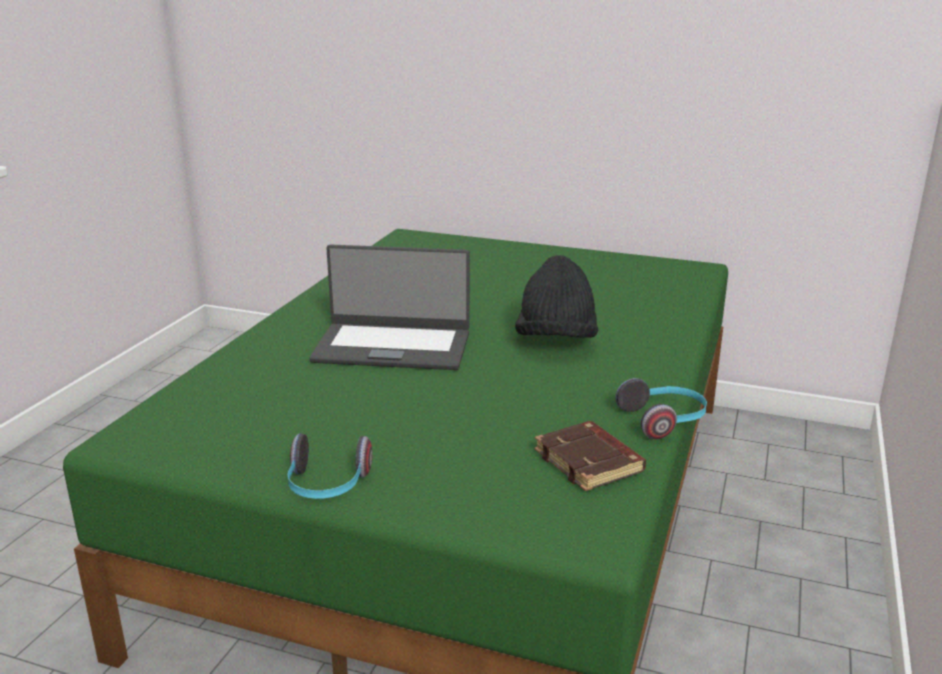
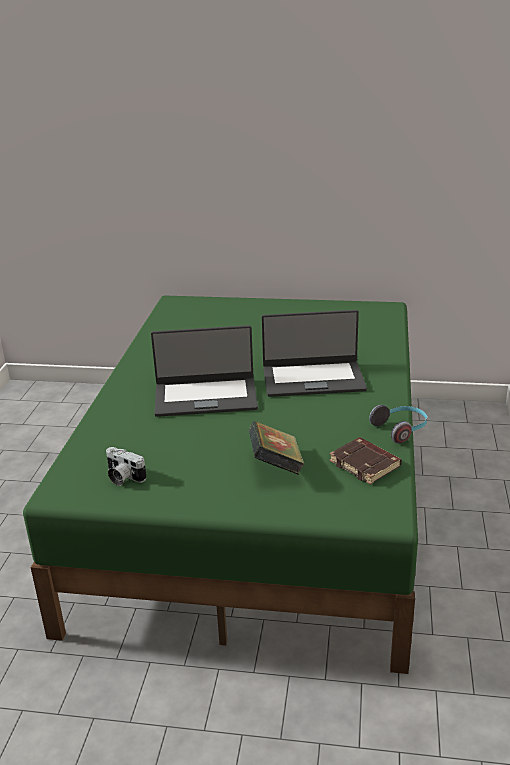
camera: 10 degrees left, 5 degrees up
(222, 433) = (123, 477): none -> camera
(327, 486) = (210, 504): headphones -> none
(450, 446) = (276, 466): none -> book
(556, 341) = (313, 378): black hat -> laptop

